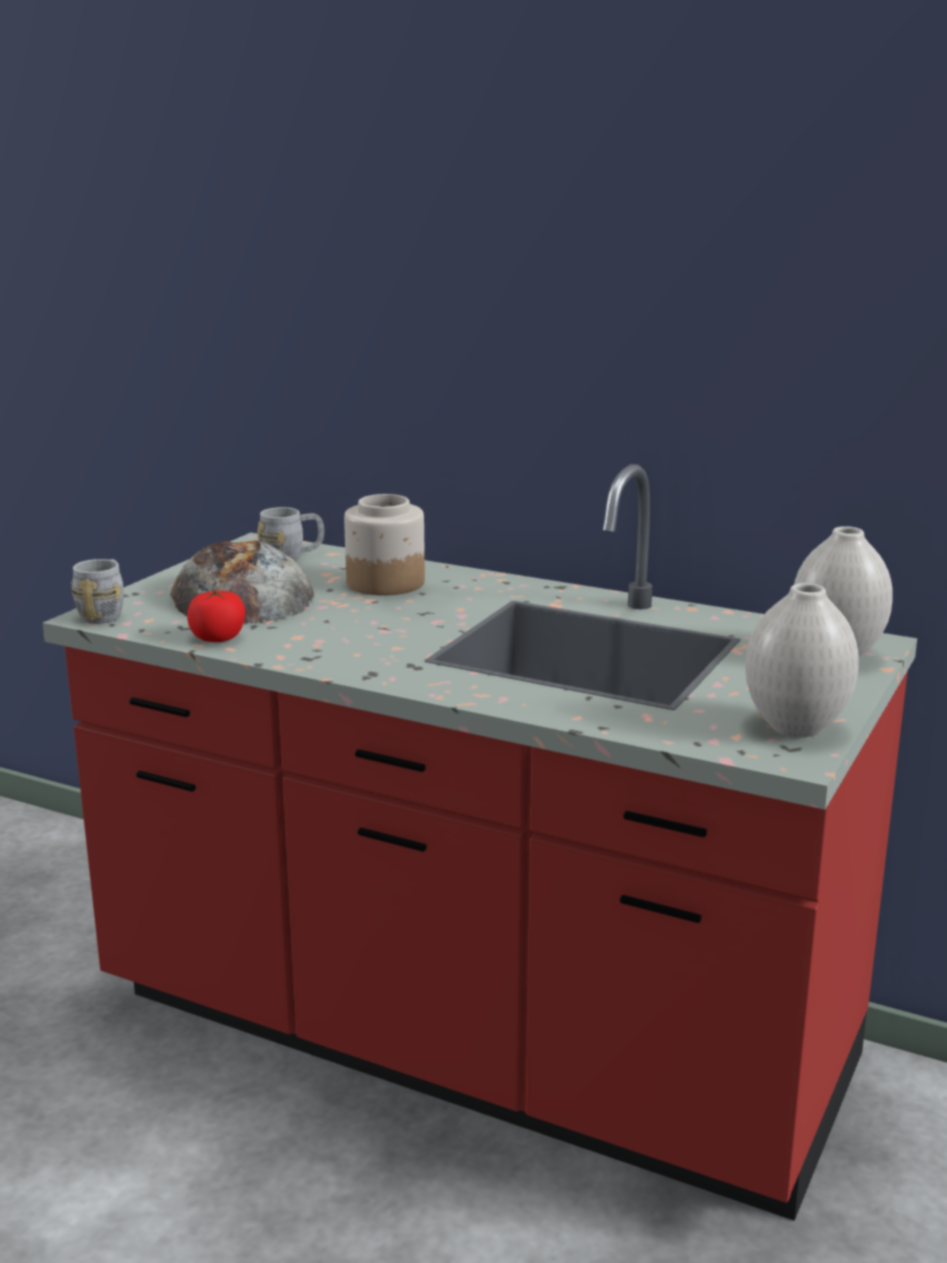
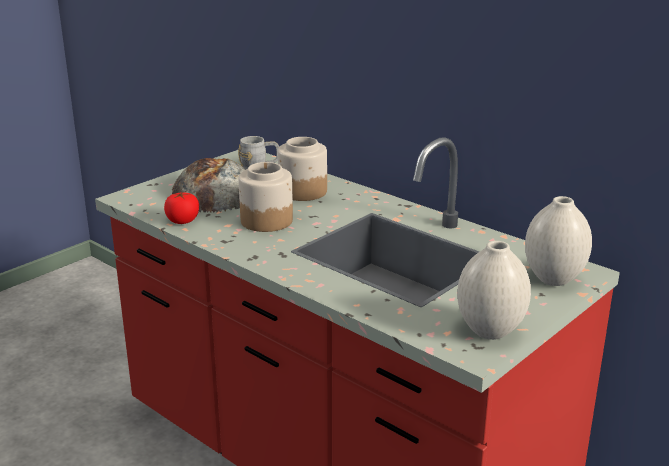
camera: 15 degrees right, 5 degrees up
(105, 613) = (131, 196): grey mug -> none
(356, 625) = (266, 221): none -> jar

